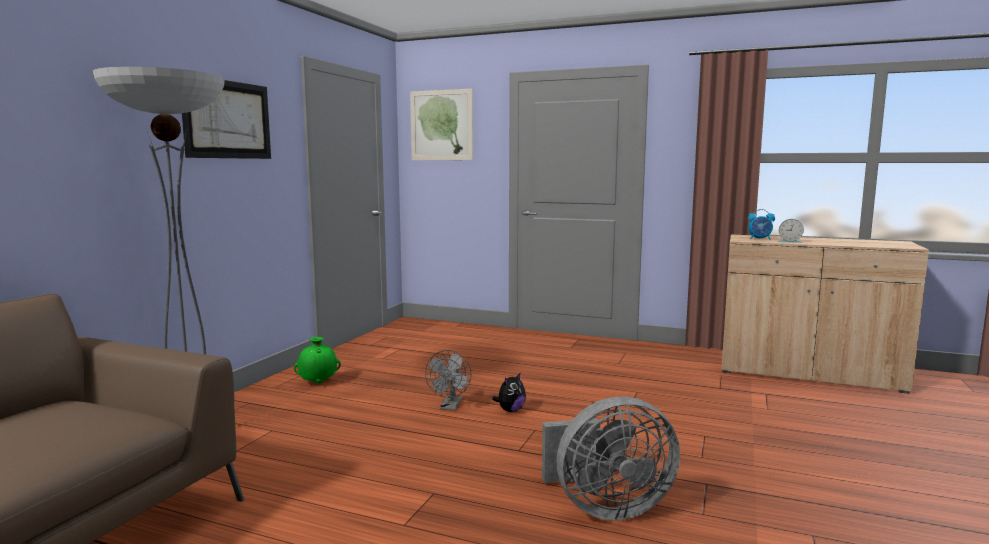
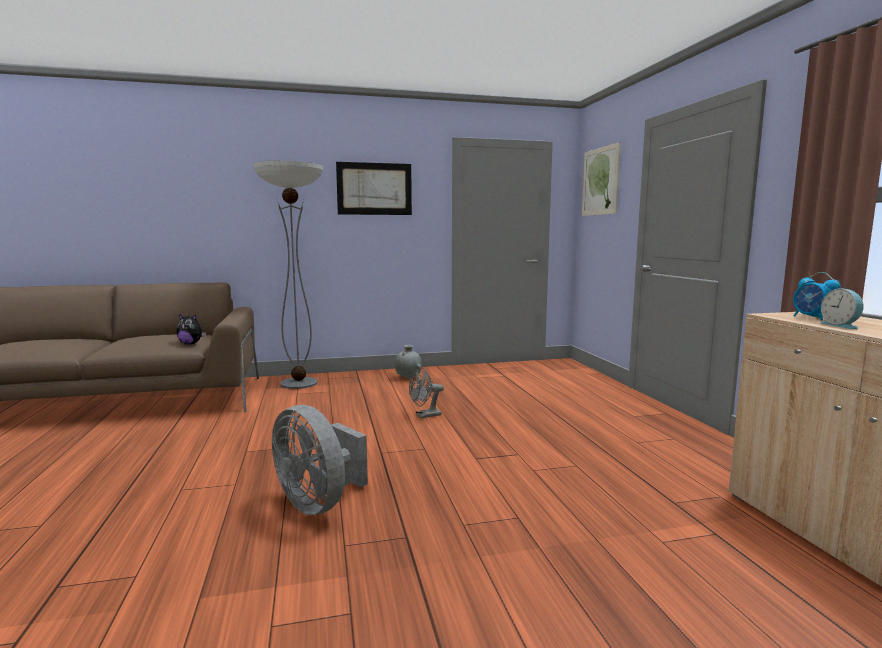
camera: 55 degrees right, 0 degrees up
(318, 383) = (408, 378): green vase -> grey vase
(510, 410) = (448, 432): plush toy -> plush toy (191, 343)

